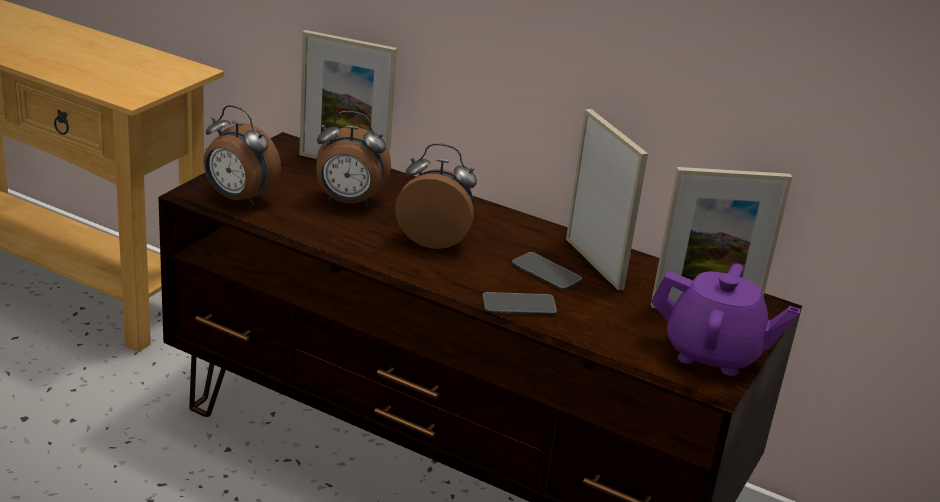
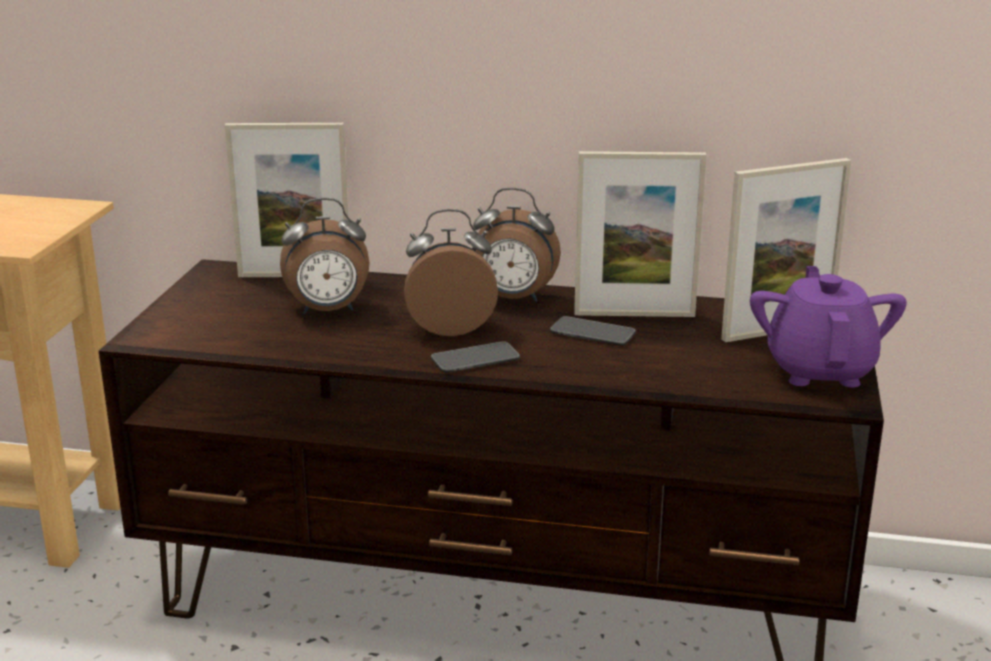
camera: 15 degrees left, 5 degrees down
(238, 198) = (198, 333): alarm clock -> alarm clock (513, 298)
(519, 305) = (589, 370): phone -> phone (475, 359)
(594, 263) = (634, 314): picture frame -> picture frame turned 135 degrees clockwise
(713, 354) = (820, 370): purple teapot -> purple teapot turned 90 degrees counterclockwise

